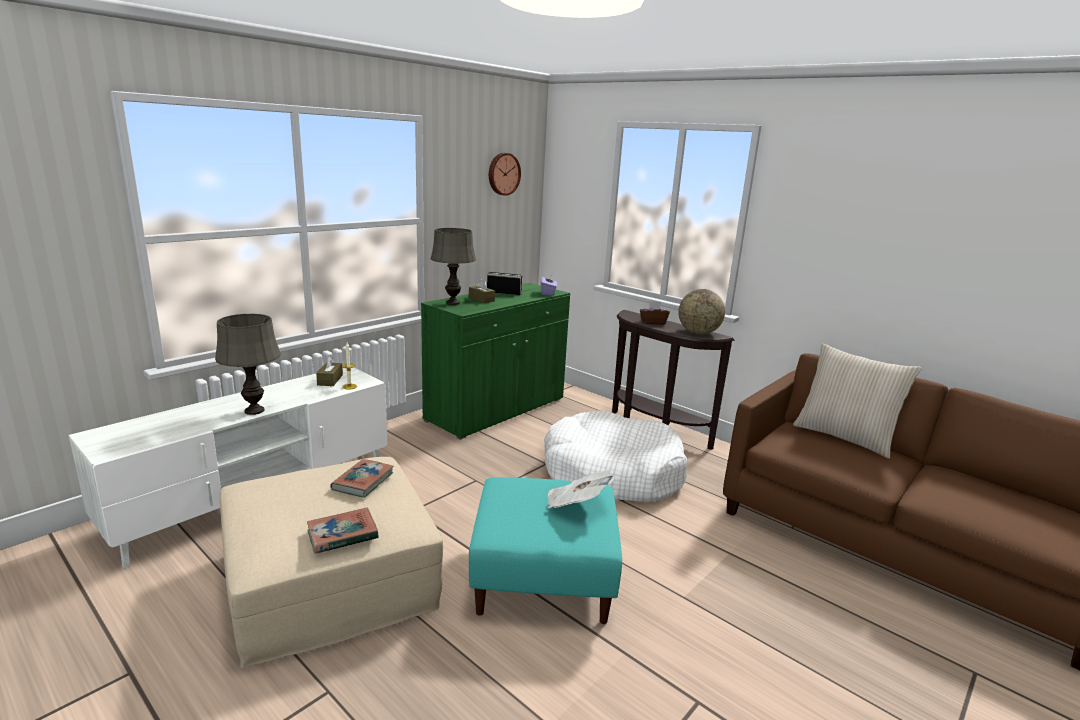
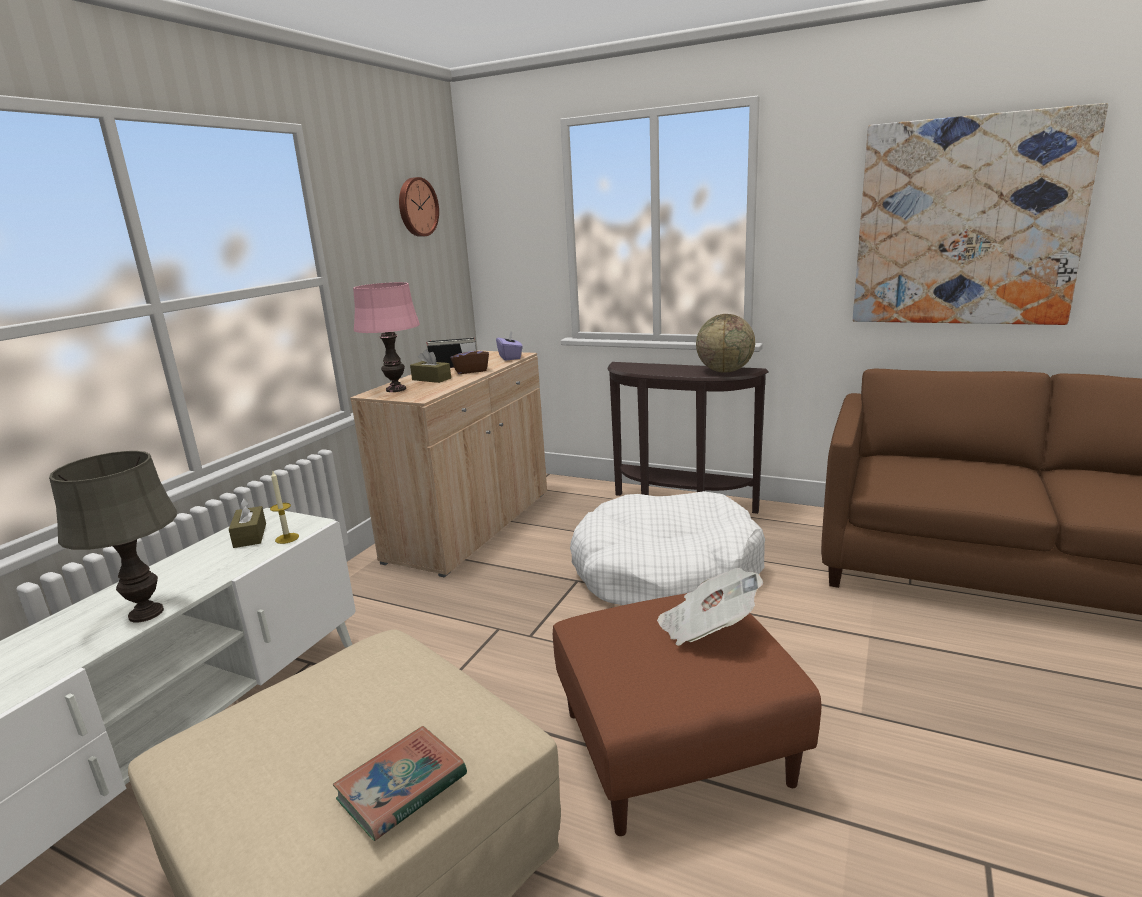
camera: 15 degrees left, 0 degrees up
(363, 481) = (382, 682): book -> none
(453, 302) = (396, 389): grey table lamp -> pink table lamp
(496, 410) = (471, 526): green cabinet -> beige cabinet
(543, 579) = (675, 746): turquoise ottoman -> brown ottoman
(653, 322) = (661, 369): brown tissue box -> brown tissue box (470, 371)
(844, 437) = (944, 459): beige pillow -> none
(906, 250) = (966, 223): none -> picture

